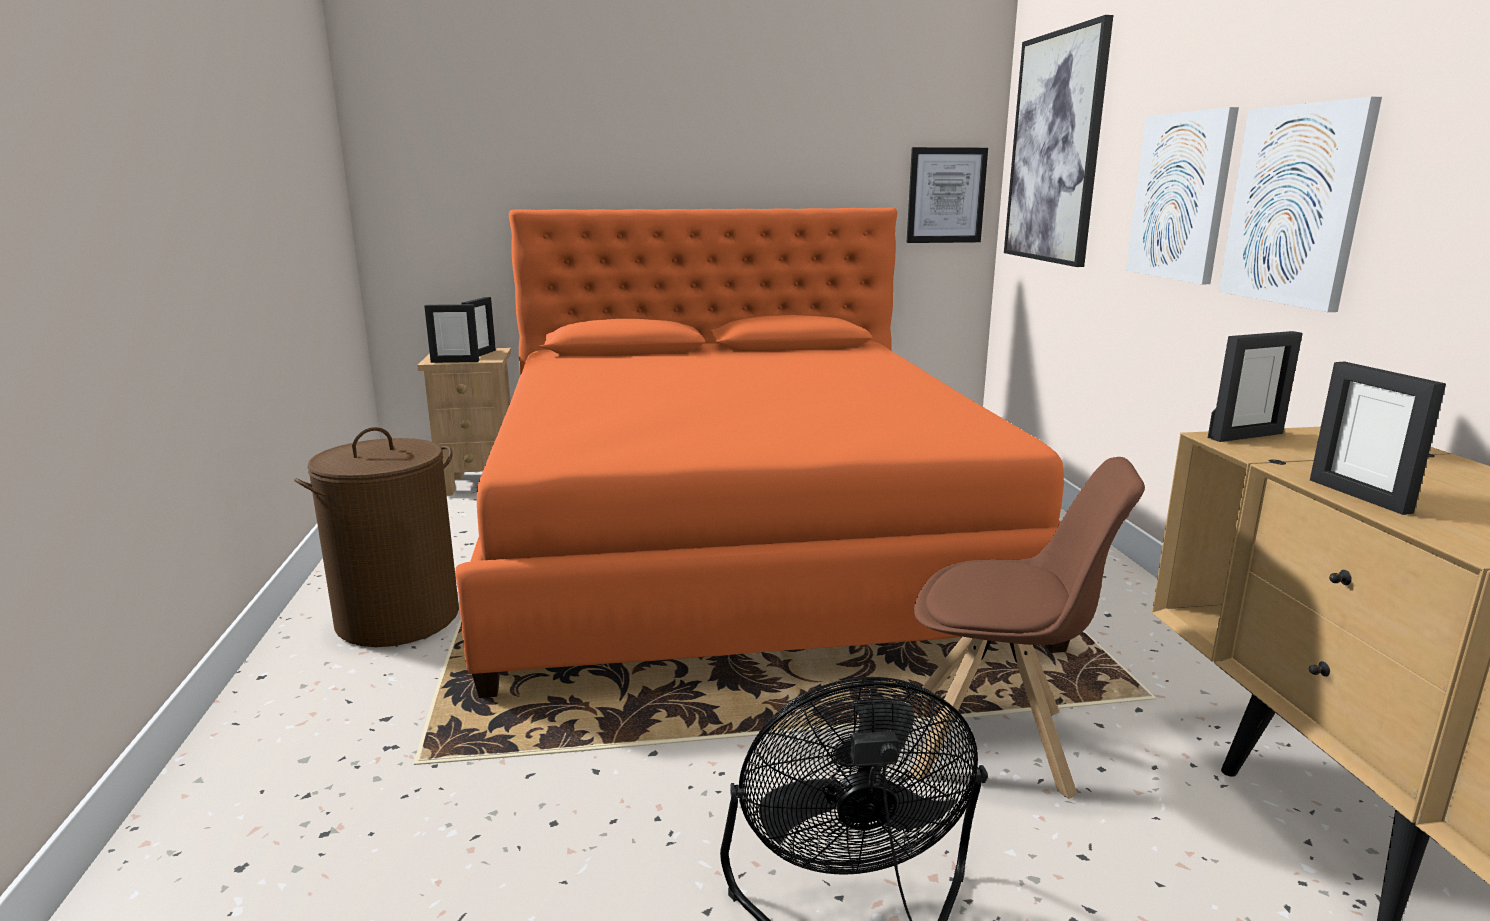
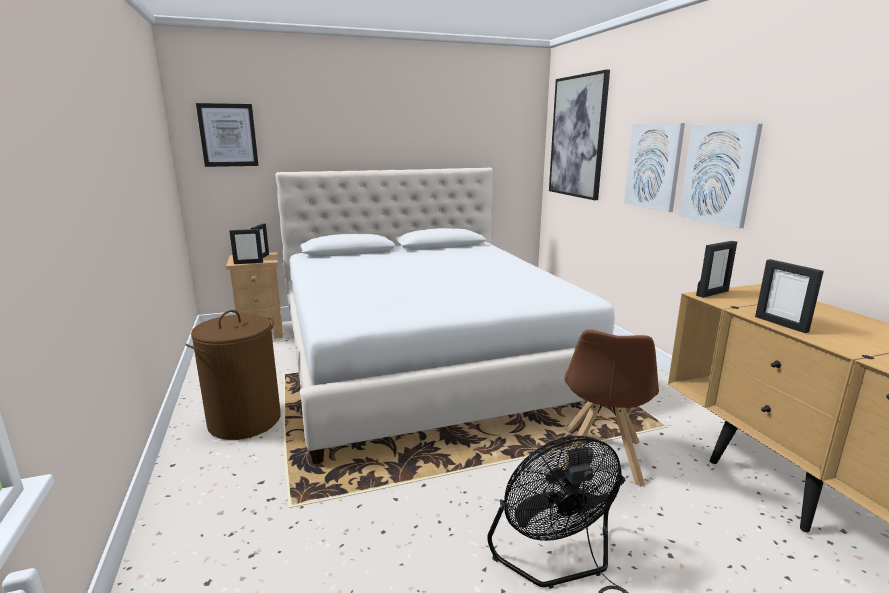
camera: 10 degrees left, 0 degrees up
(737, 539) = (426, 356): orange bed -> white bed
(946, 195) = (516, 160): picture -> picture (228, 135)
(999, 743) = (601, 459): brown chair -> brown chair turned 105 degrees clockwise

